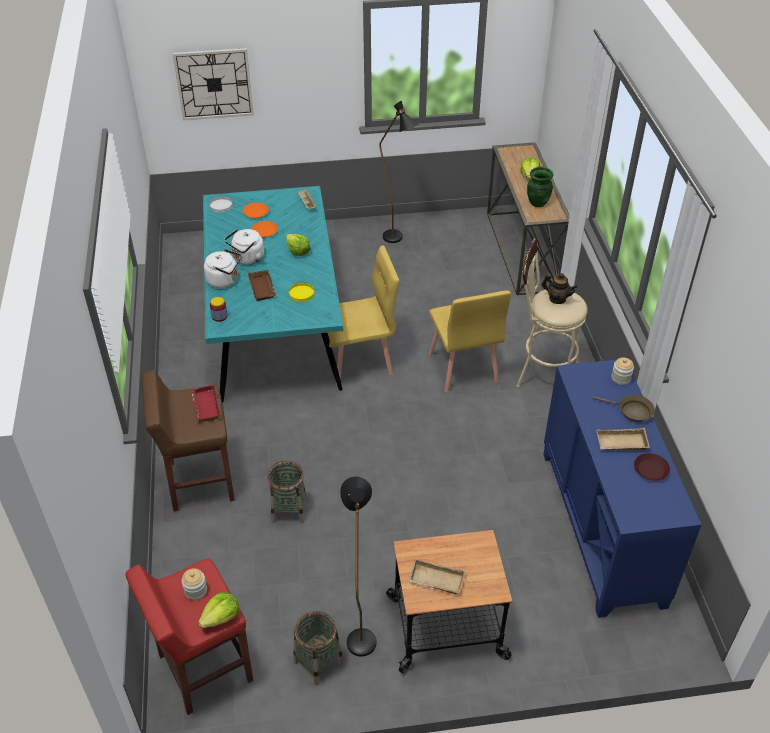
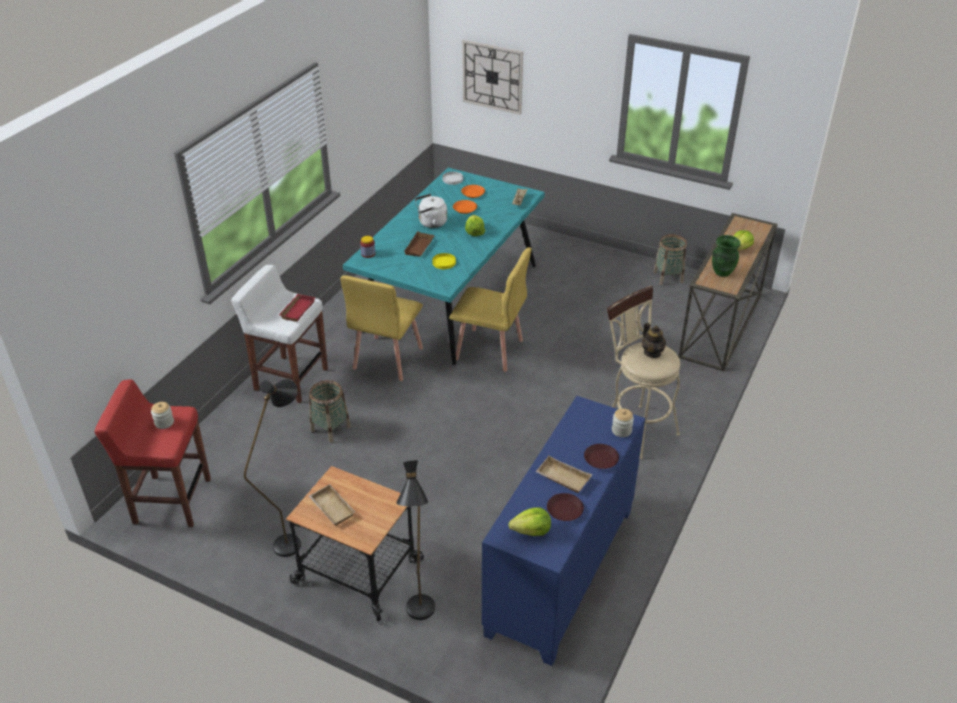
camera: 35 degrees right, 5 degrees down
(199, 481) = (290, 379): brown stool -> white stool
(221, 617) = (161, 447): lettuce -> lettuce (531, 531)
(224, 280) = (398, 231): white kettle -> none
(318, 662) = (245, 541): basket -> basket (668, 277)
(397, 240) = (615, 273): black floor lamp -> black floor lamp (421, 617)
(462, 368) = (569, 393): yellow chair -> yellow chair (387, 358)
(632, 411) = (601, 459): brown frying pan -> brown plate

